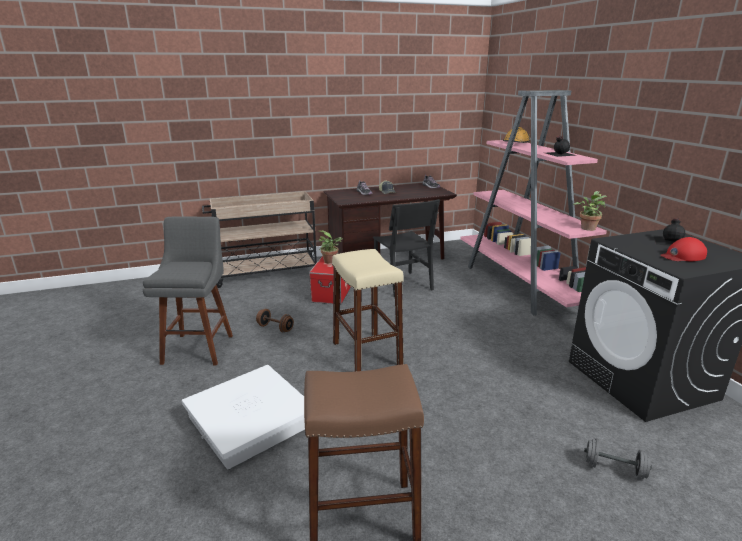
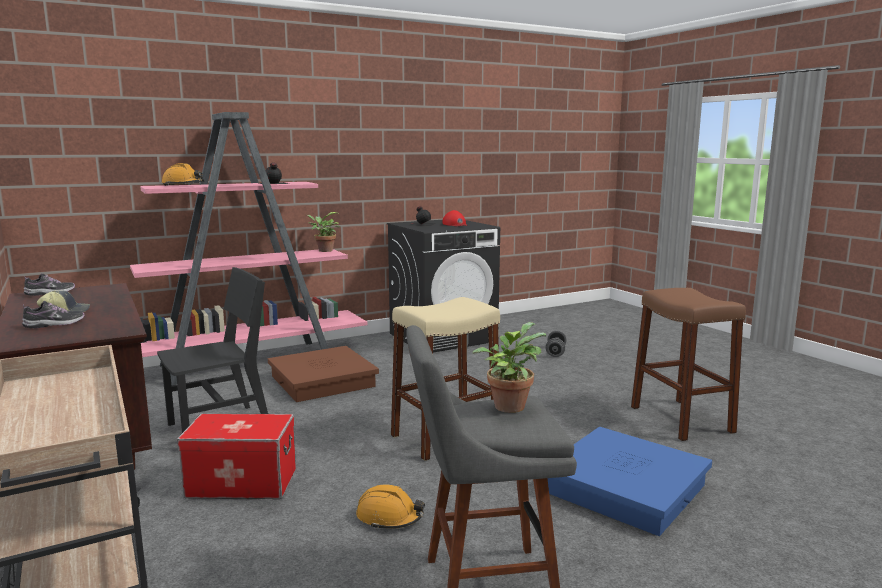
camera: 100 degrees left, 10 degrees down
(250, 420) = (625, 489): white storage box -> blue storage box
(275, 328) = (389, 517): brown dumbbell -> orange hard hat
(331, 261) = (226, 426): potted plant -> potted plant (509, 405)
(482, 311) = (322, 381): none -> brown storage box

